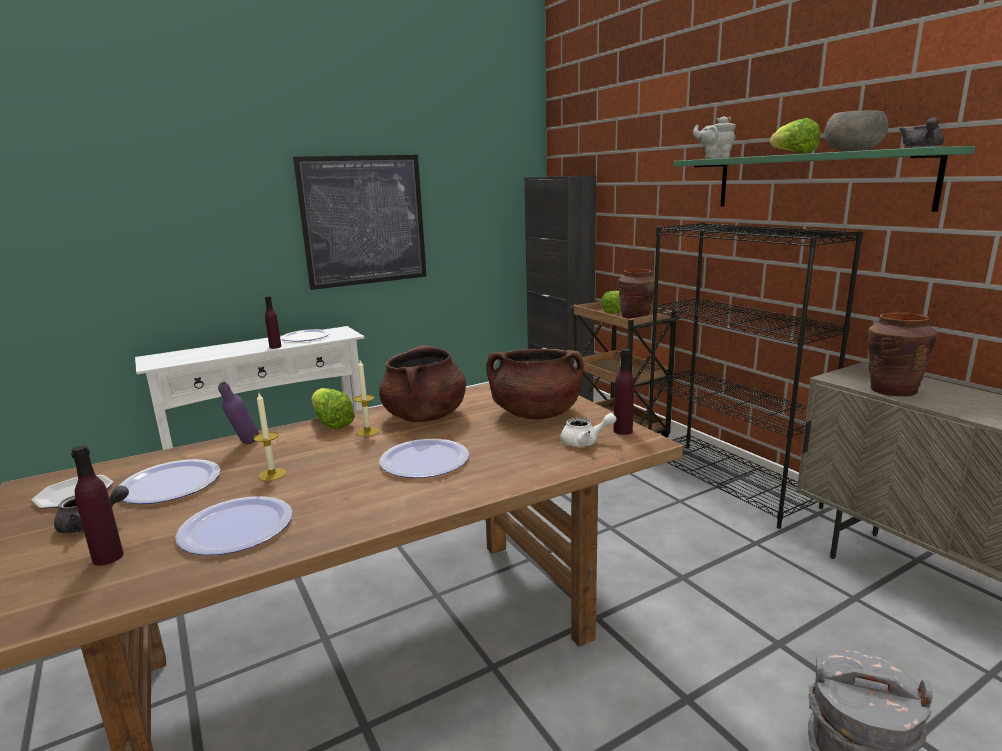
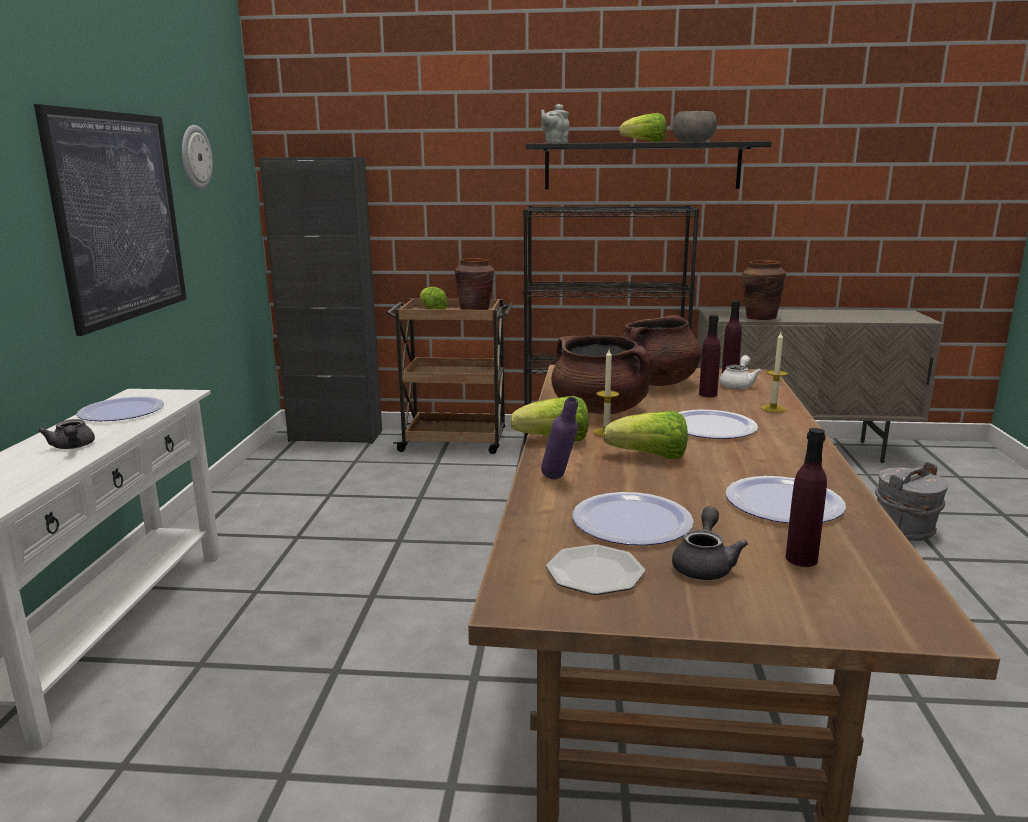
camera: 55 degrees left, 0 degrees up
(272, 474) = (668, 478): candle -> candle (773, 408)
(275, 347) = (124, 431): purple bottle -> purple bottle (708, 394)
(319, 458) = (650, 457): none -> lettuce
(459, 180) = (195, 157): none -> wall clock
(816, 181) = (642, 166): green shelf -> black shelf
(922, 147) = (742, 141): grey teapot -> grey teapot (72, 447)

